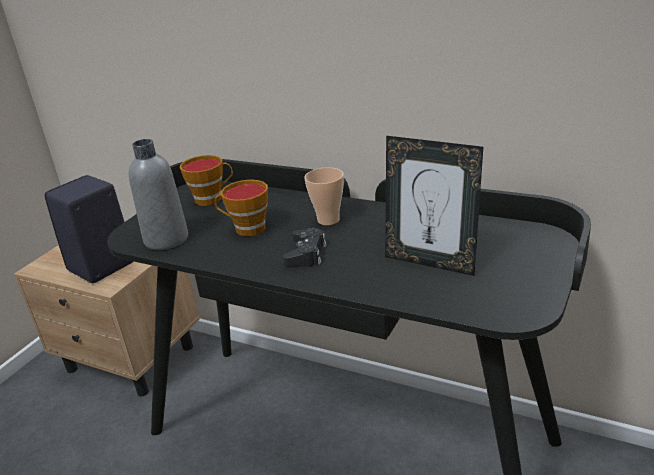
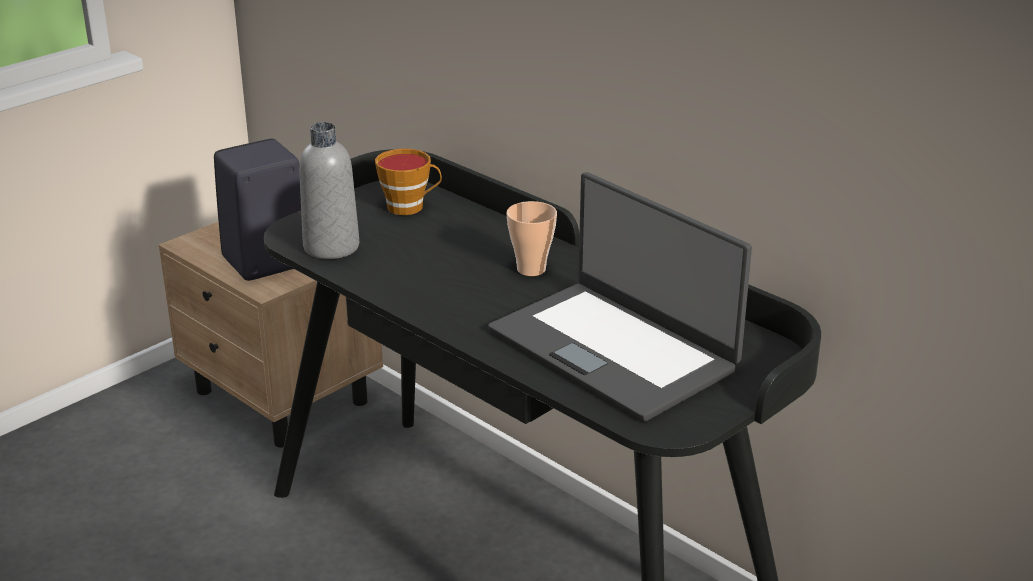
camera: 15 degrees right, 0 degrees up
(246, 229) = (429, 257): cup -> none
(306, 254) = (479, 304): black game controller -> none
(431, 262) = (614, 349): picture frame -> laptop

